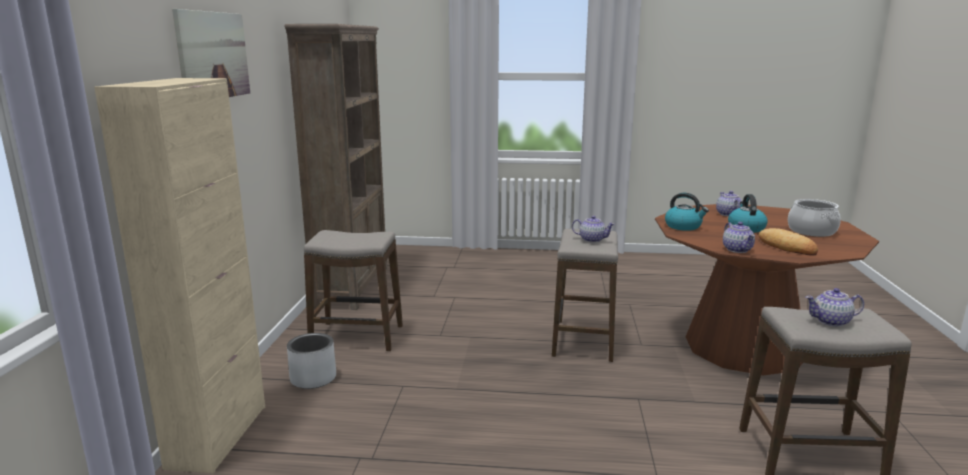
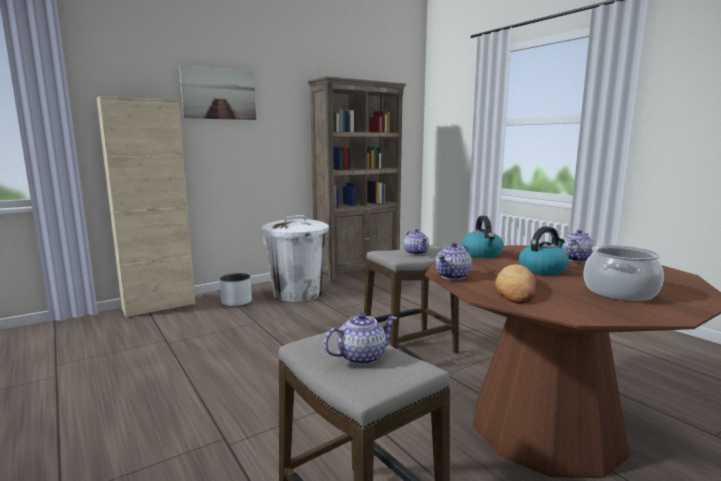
camera: 50 degrees right, 5 degrees down
(357, 337) = (298, 293): stool -> white trash can
(831, 321) = (361, 357): teapot -> teapot turned 105 degrees clockwise

